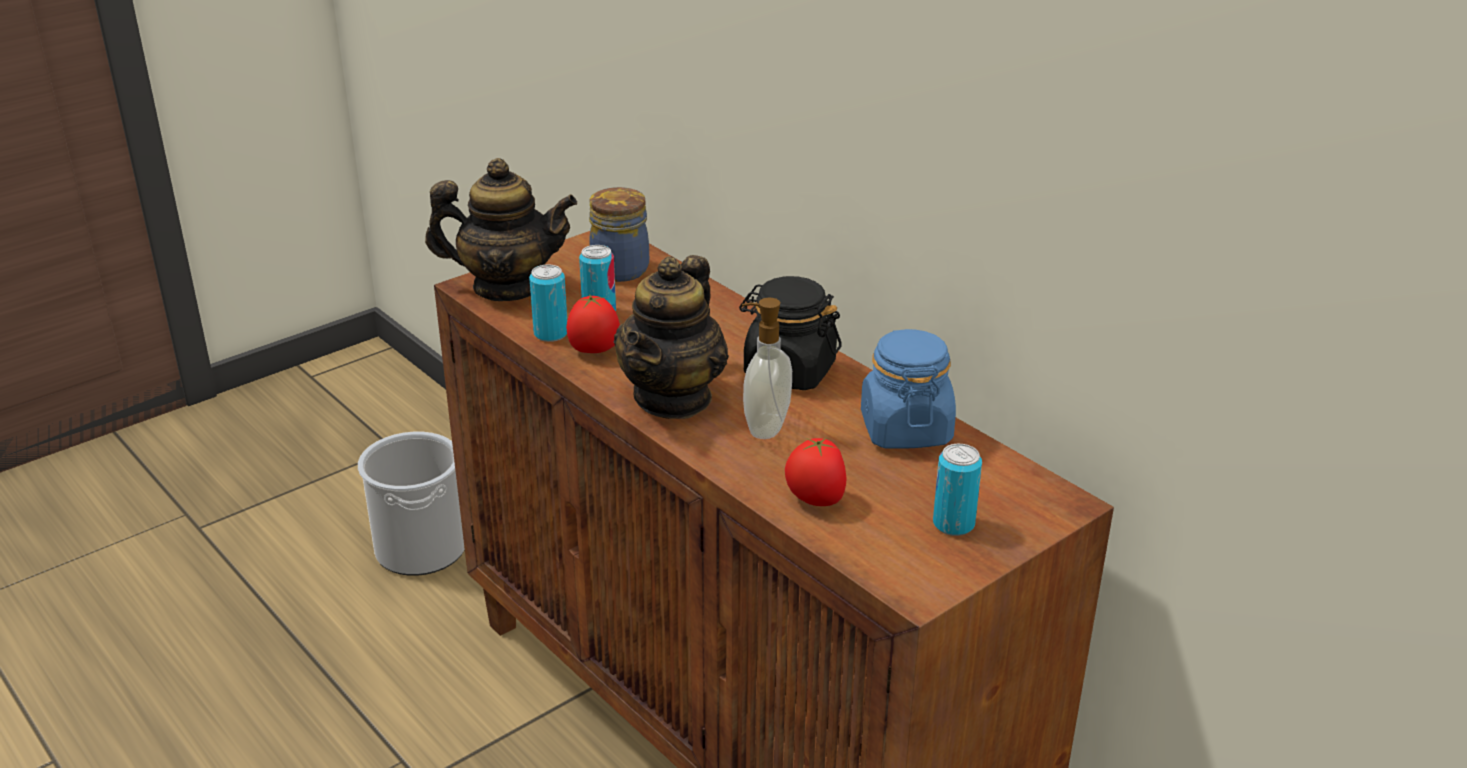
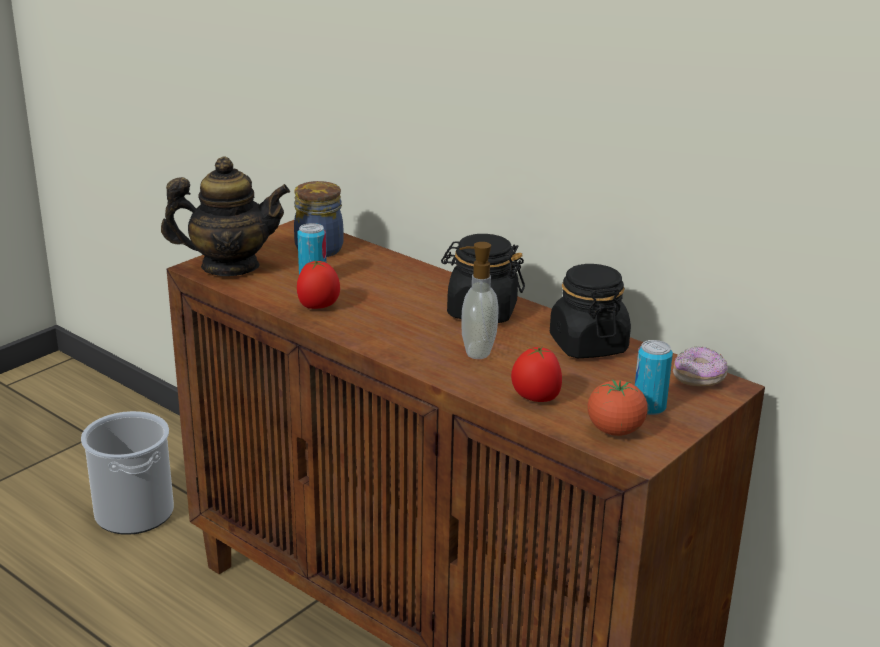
camera: 10 degrees left, 5 degrees down
(551, 334) = (278, 297): can -> none
(673, 398) = (395, 336): teapot -> none
(899, 554) = (615, 431): none -> tomato
(905, 429) = (587, 345): blue jar -> black jar
(1031, 489) = (699, 379): none -> donut

